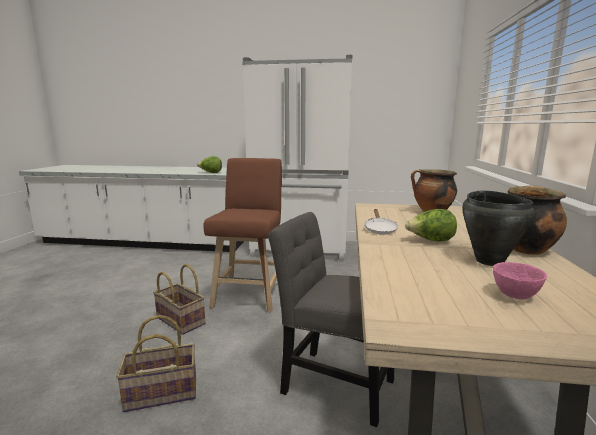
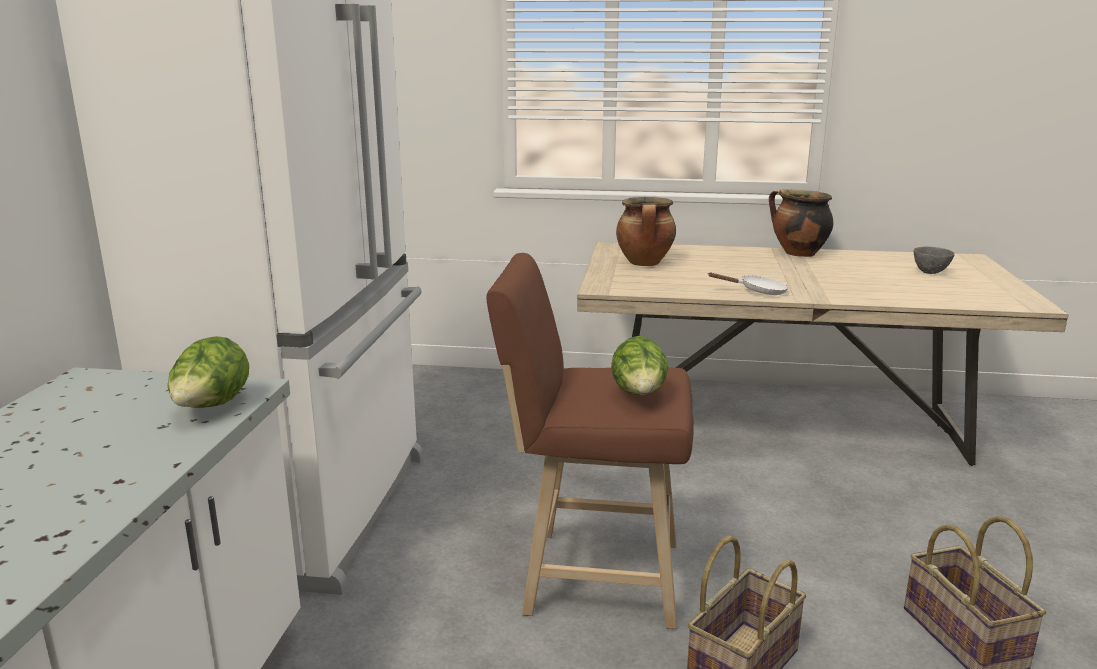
camera: 90 degrees left, 5 degrees up
(332, 383) = (844, 491): grey chair -> none
(430, 241) = (794, 277): lettuce -> lettuce (639, 395)
(489, 261) = (848, 267): black cooking pot -> none
(516, 296) = (930, 272): pink bowl -> grey bowl

